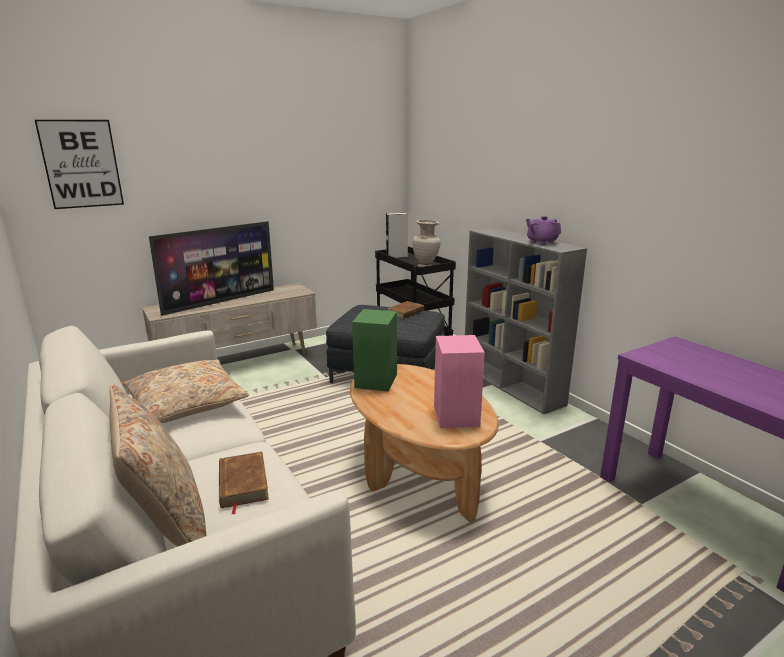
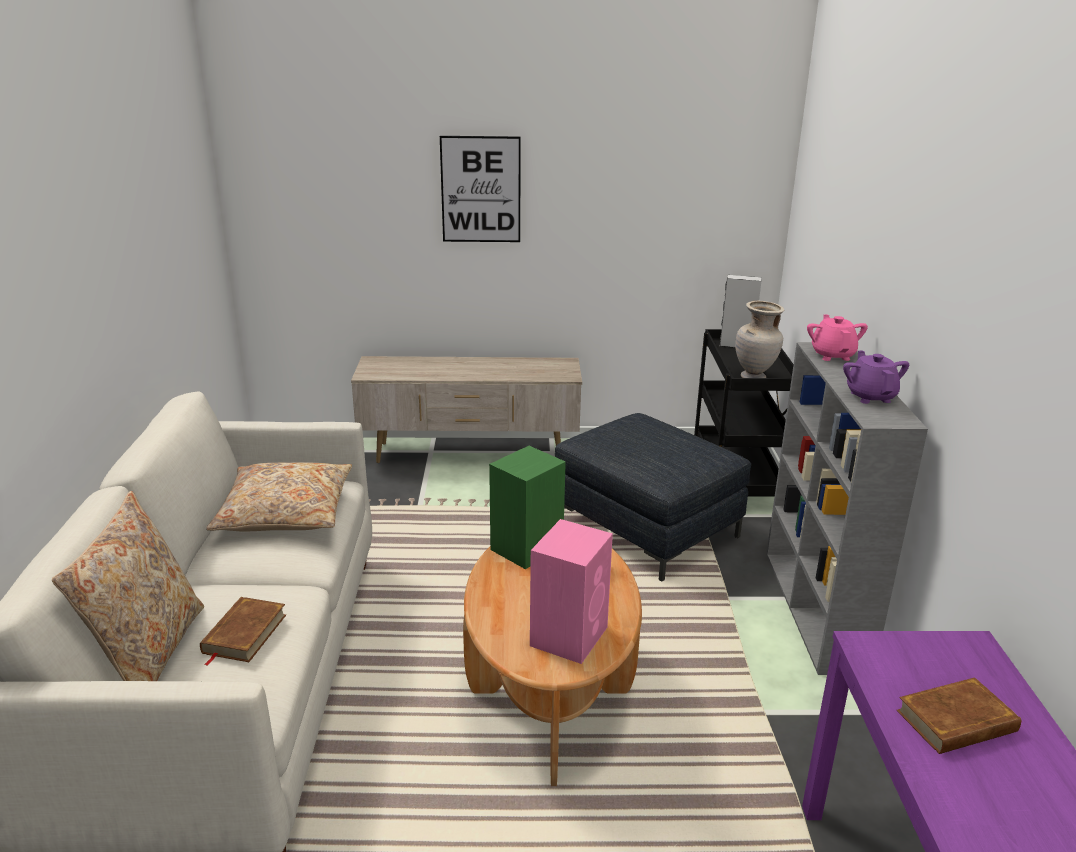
camera: 30 degrees right, 5 degrees up
(81, 164) = (309, 171): picture -> picture (481, 190)
(220, 302) = (452, 369): television -> none
(405, 312) = (685, 445): brown book -> brown book (957, 722)
(496, 232) = (832, 355): none -> pink teapot

